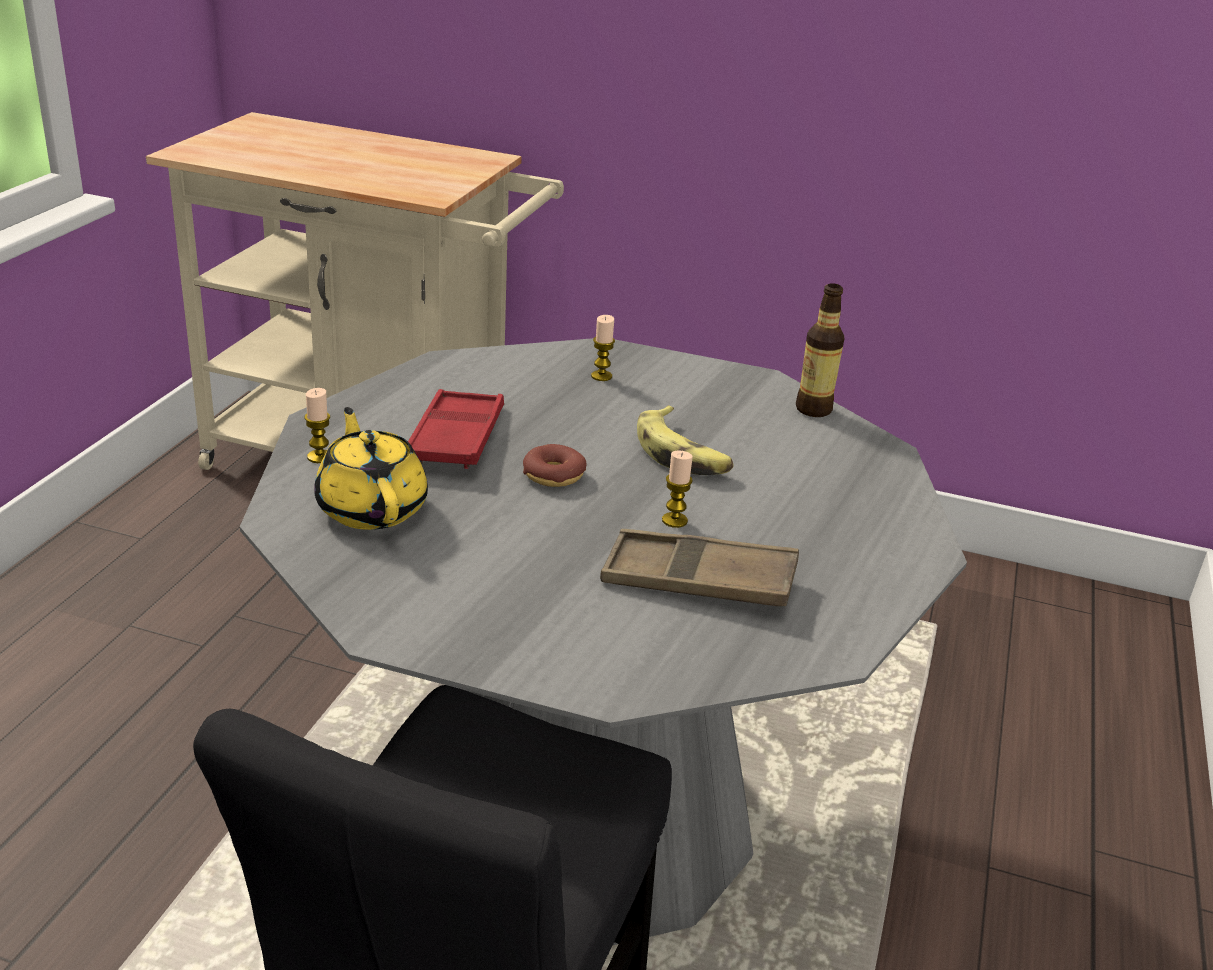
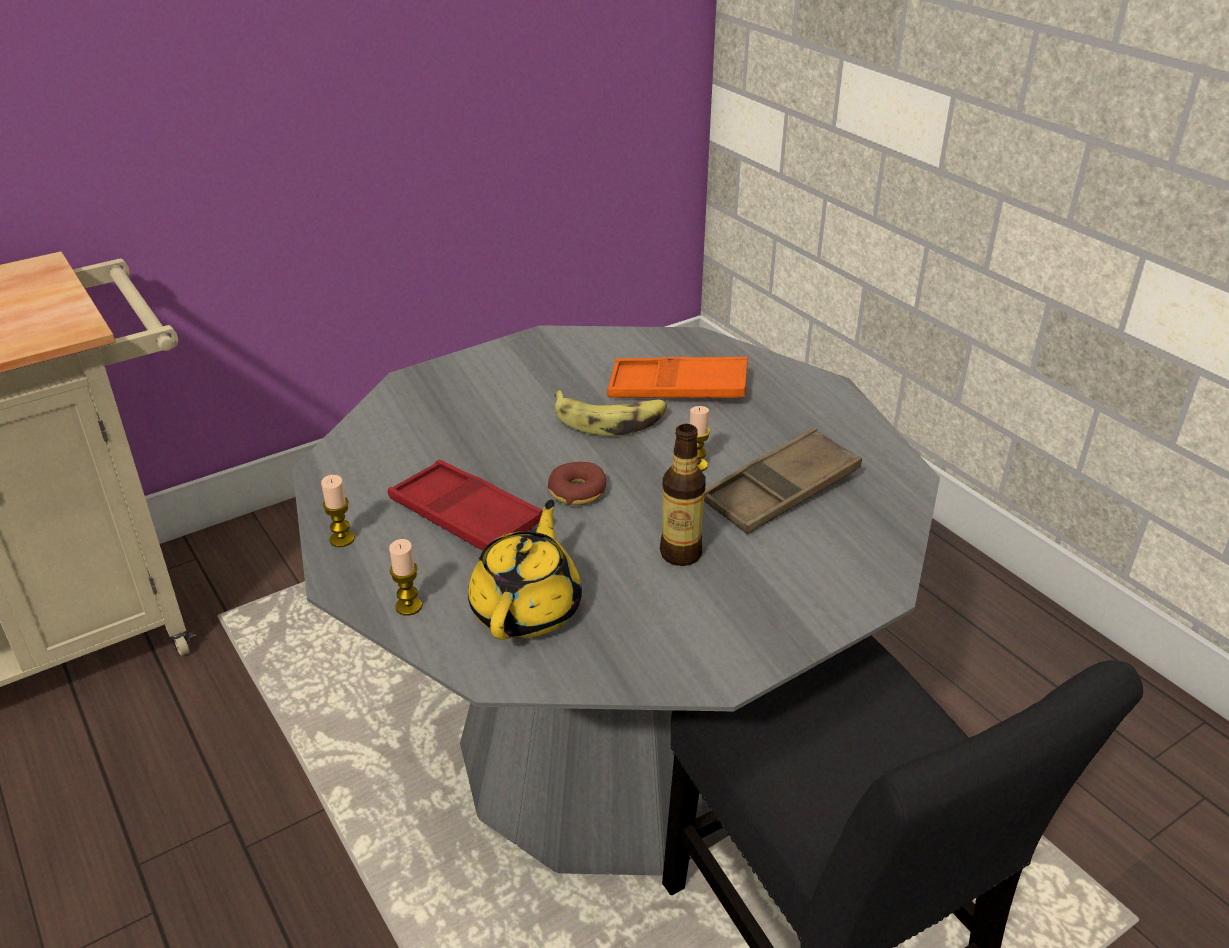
camera: 50 degrees left, 5 degrees up
(372, 507) = (527, 608): yellow teapot -> yellow teapot turned 90 degrees clockwise
(601, 376) = (452, 402): candle -> candle (342, 539)
(786, 469) = (678, 388): none -> orange tray
(813, 409) = (611, 338): bottle -> bottle (681, 553)

